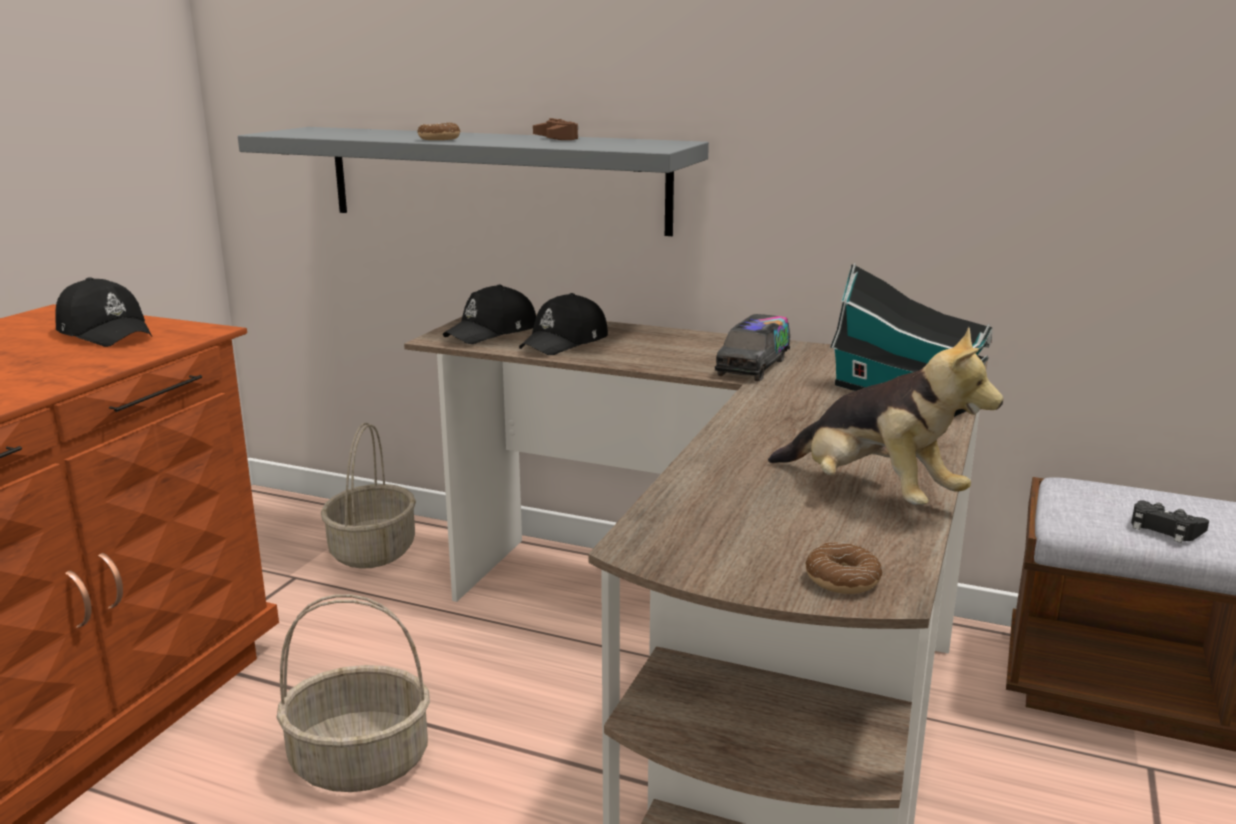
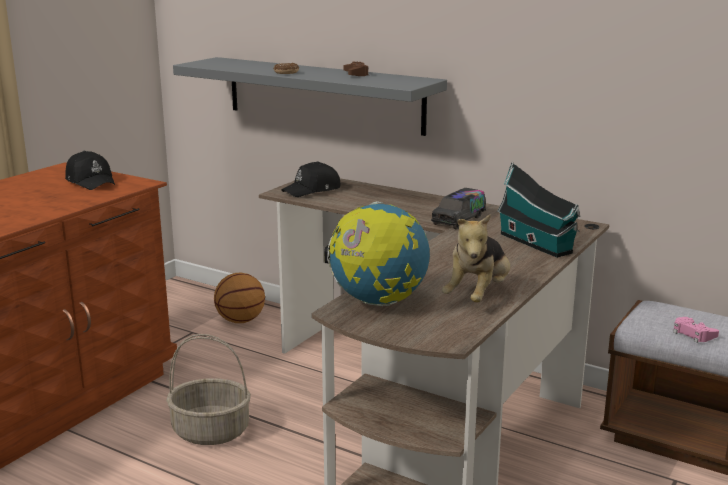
camera: 10 degrees right, 0 degrees up
(372, 551) = (240, 320): basket -> basketball
(565, 342) = (353, 199): black cap -> none
(703, 521) = (378, 302): none -> globe
(842, 580) = (432, 334): donut -> none
(872, 495) = (478, 295): plush toy -> plush toy turned 60 degrees clockwise
(1164, 528) = (693, 334): black game controller -> pink game controller

